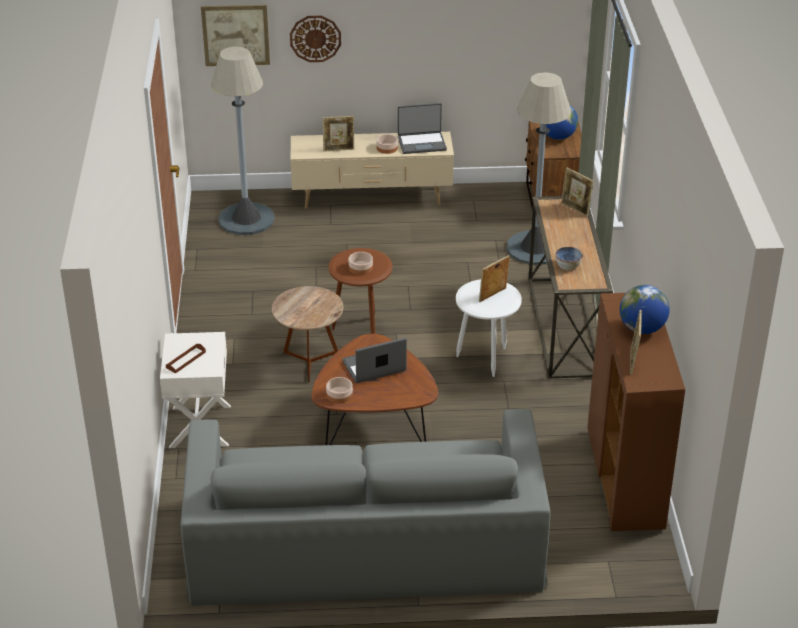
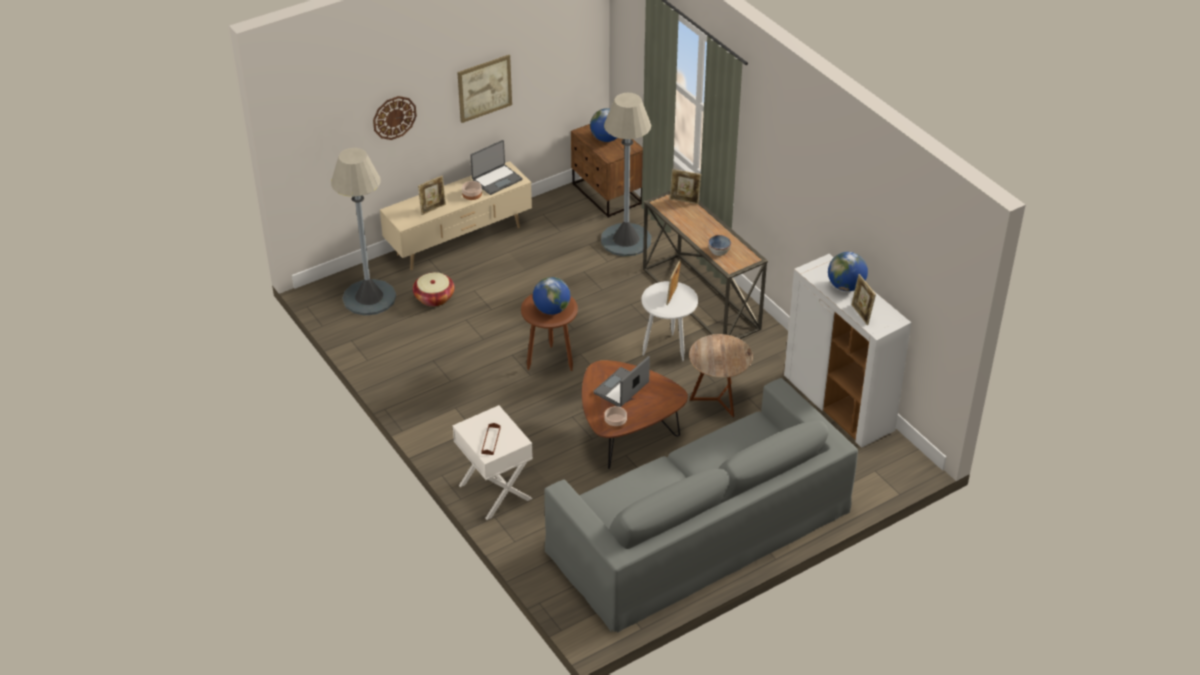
camera: 30 degrees left, 5 degrees up
(235, 35) = (326, 136): picture -> picture (484, 88)
(304, 238) = (434, 298): none -> basket
(310, 363) = (534, 404): brown side table -> brown side table (718, 400)
(360, 268) = (551, 310): bowl -> globe
(625, 479) = (839, 404): brown cabinet -> white cabinet

